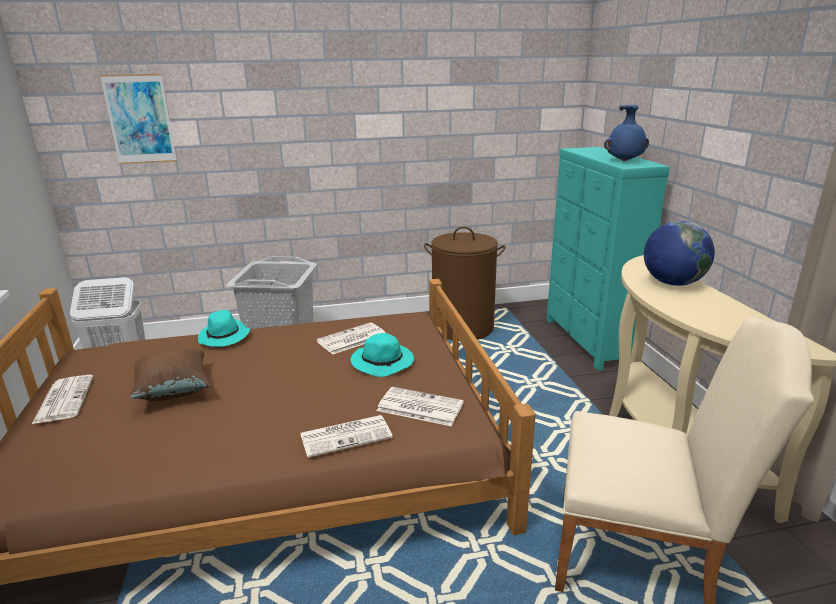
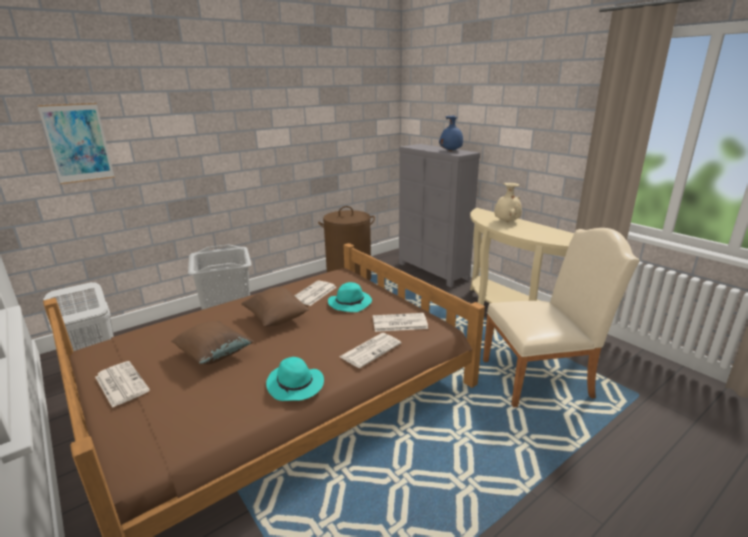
camera: 25 degrees left, 0 degrees up
(224, 337) = (213, 312): turquoise hat -> turquoise hat (296, 385)
(279, 362) = (276, 318): none -> brown pillow
(587, 341) = (432, 271): turquoise dresser -> grey dresser
(672, 283) = (506, 221): globe -> beige vase

